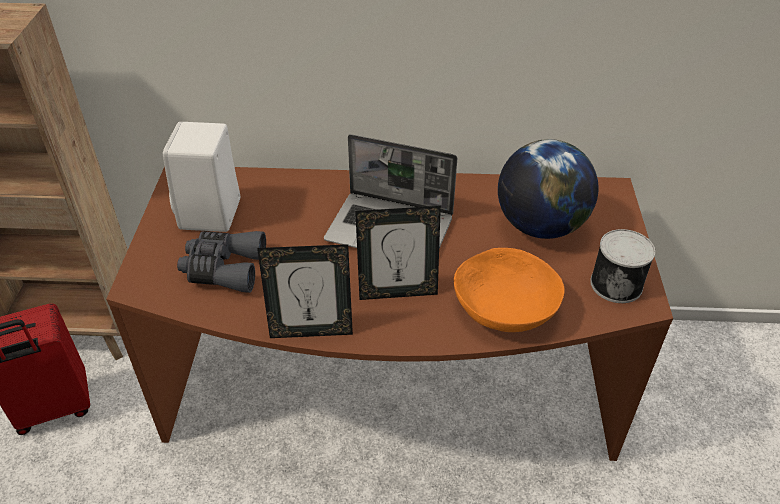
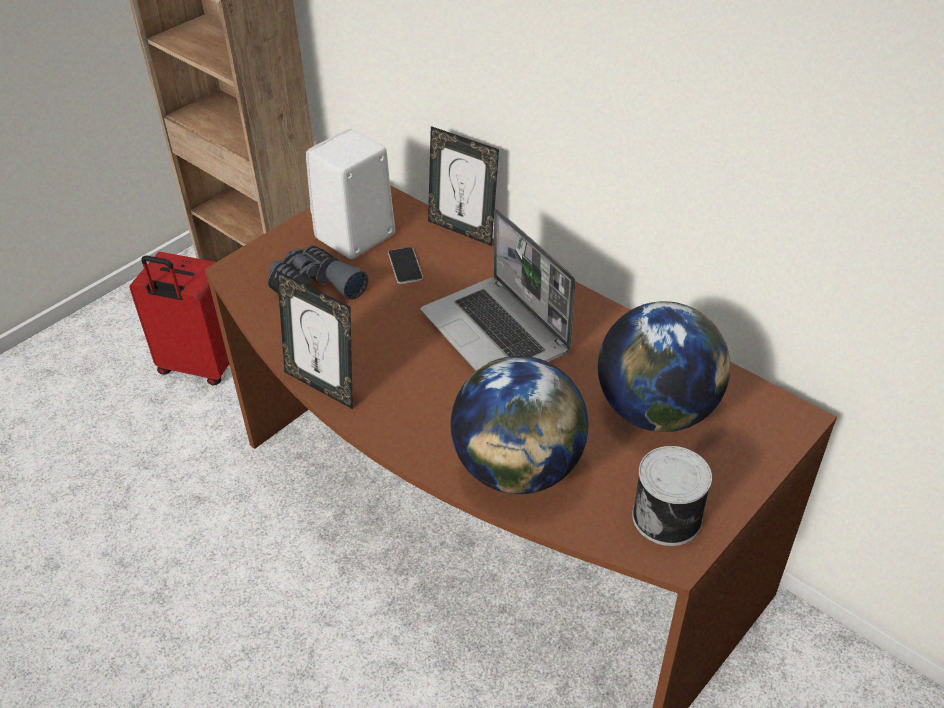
camera: 40 degrees right, 0 degrees up
(275, 217) = (405, 266): none -> phone
(398, 292) = (434, 395): picture frame -> picture frame (463, 230)
(505, 308) = (518, 469): orange bowl -> globe

